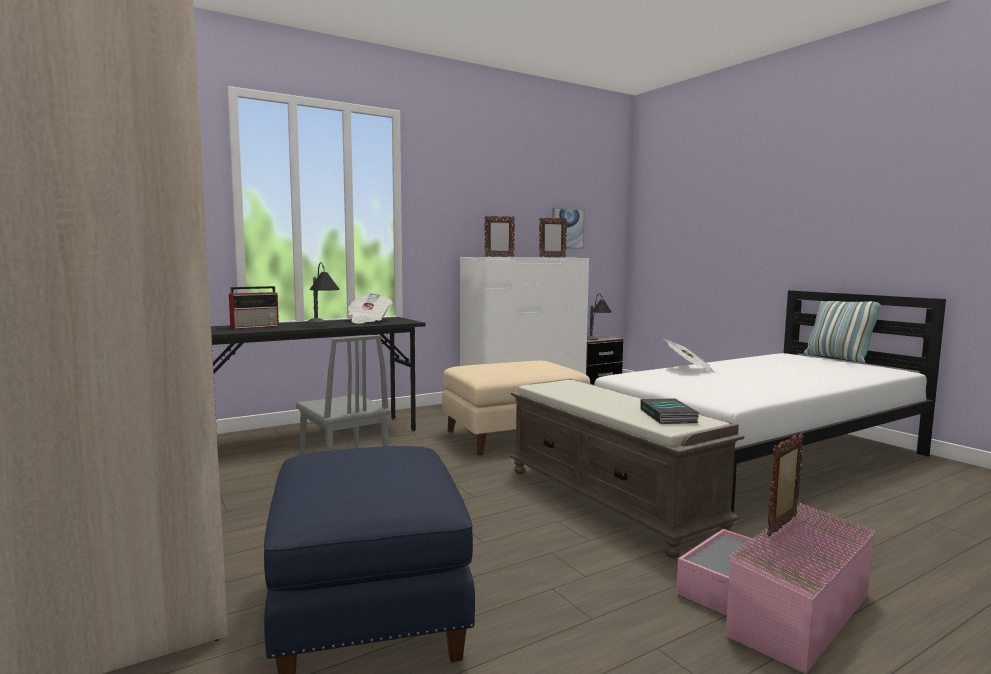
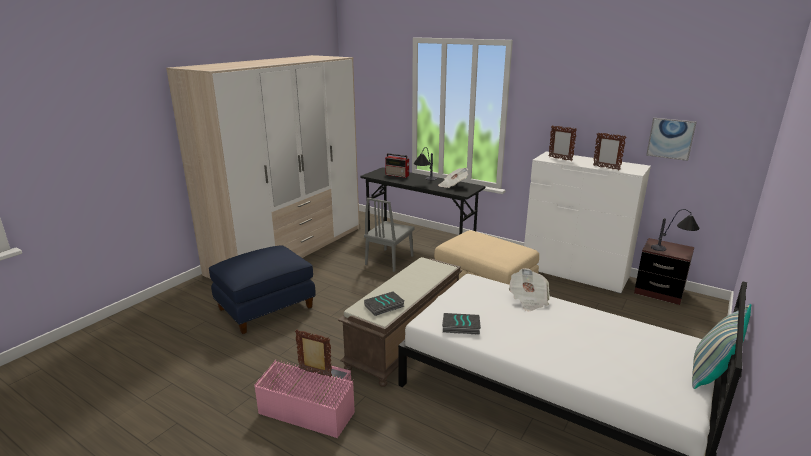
camera: 65 degrees right, 15 degrees up
(749, 393) = (460, 327): none -> book

